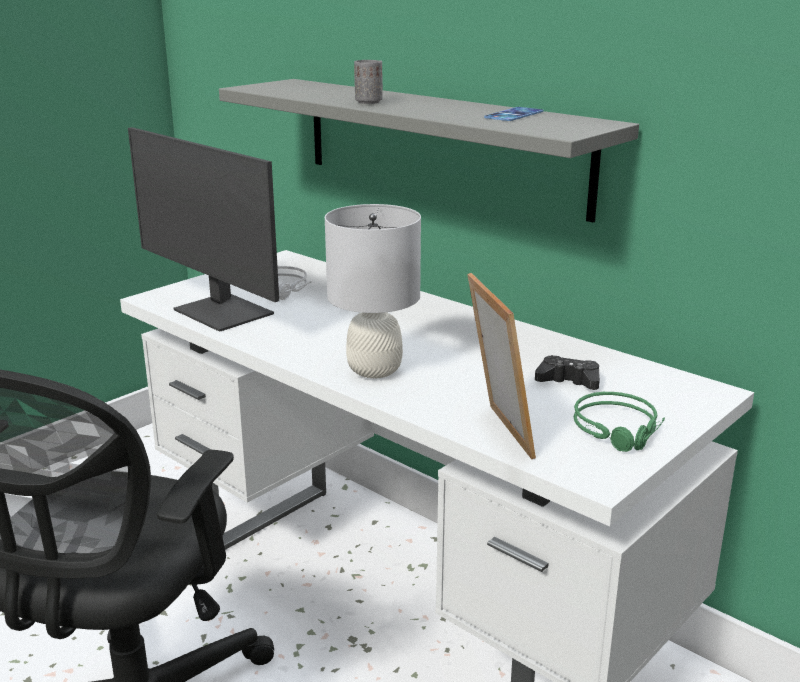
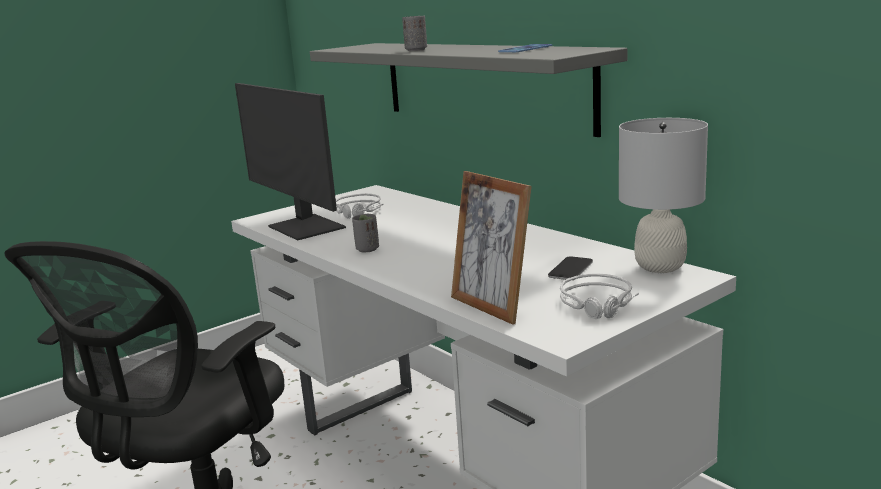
camera: 10 degrees right, 5 degrees down
(314, 347) = (367, 249): none -> grey cup
(375, 372) = (409, 266): grey table lamp -> grey table lamp (661, 269)
(497, 433) = (491, 306): picture frame -> picture frame turned 150 degrees clockwise
(568, 381) = (570, 270): black game controller -> phone
(619, 430) = (599, 304): green headphones -> grey headphones

